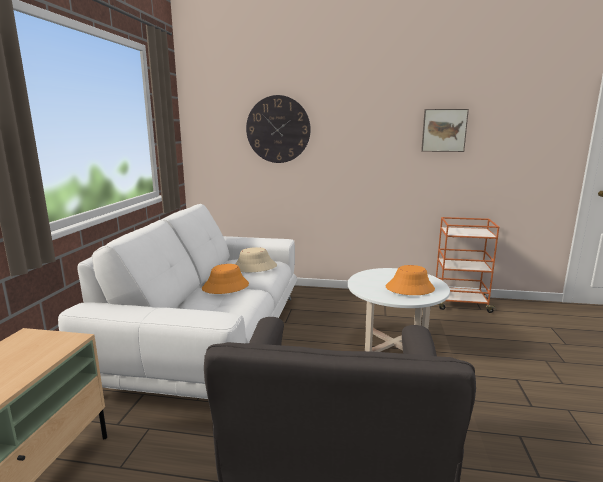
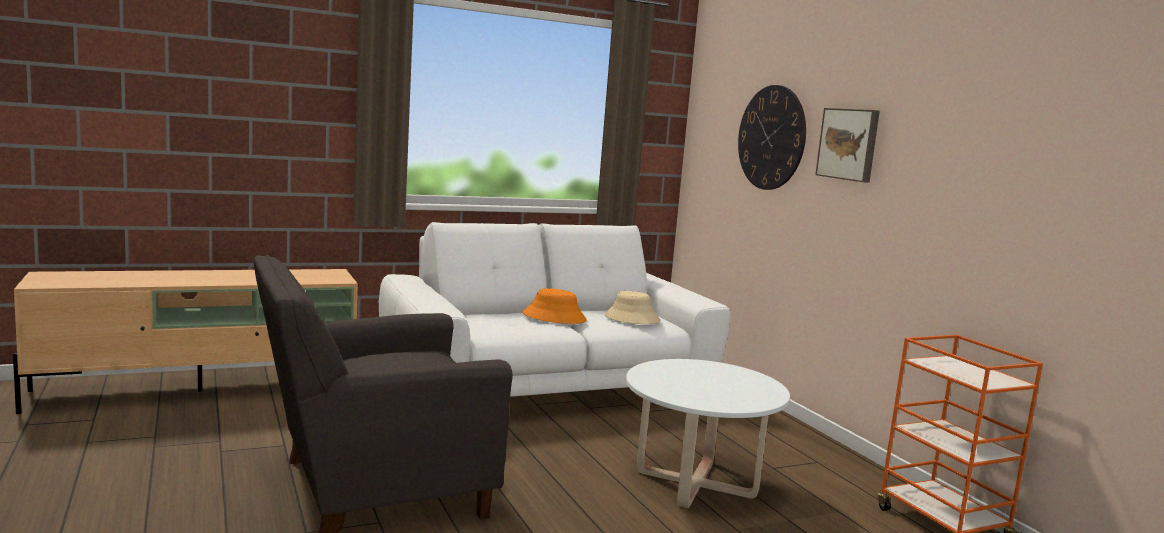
camera: 55 degrees right, 5 degrees down
(409, 288) = (703, 390): orange hat -> none
(443, 130) = (986, 160): picture -> picture (849, 144)

